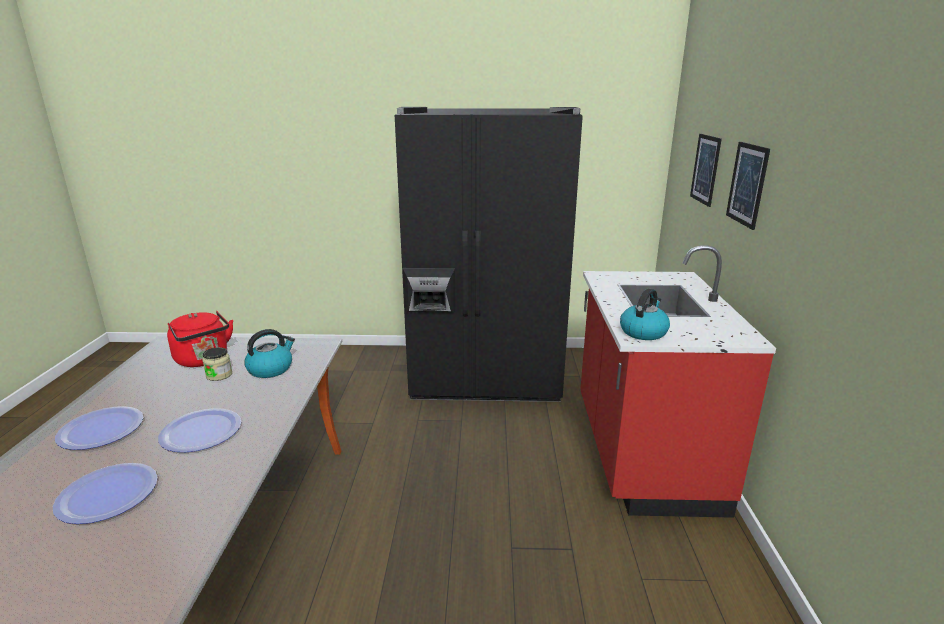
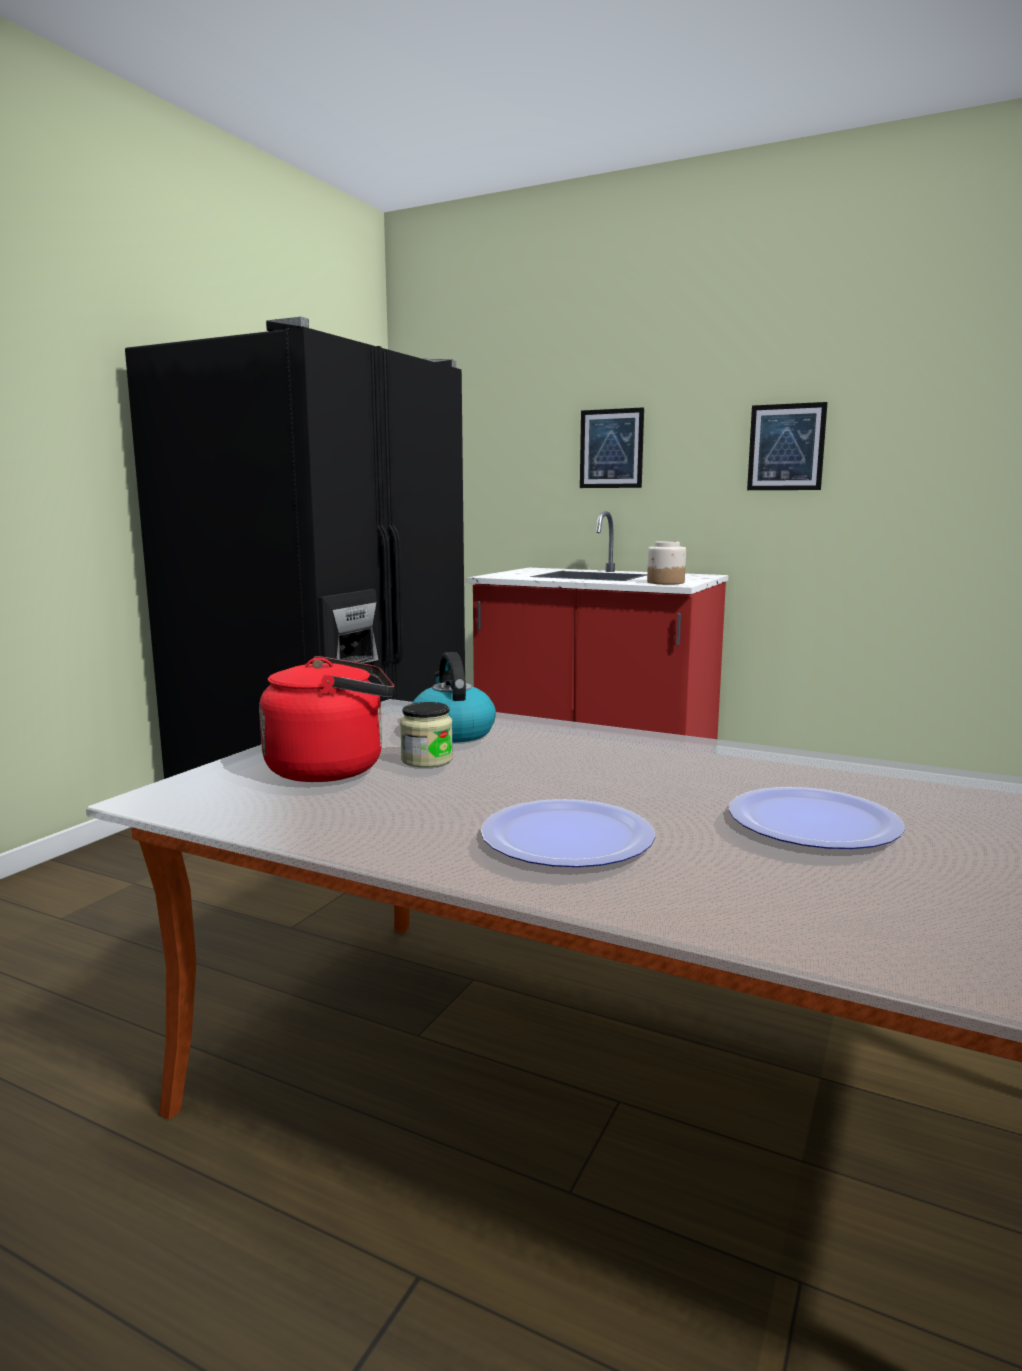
camera: 65 degrees left, 10 degrees down
(201, 432) = (642, 772): plate -> none
(643, 332) = (665, 582): kettle -> jar
(705, 169) = (508, 453): picture -> picture (786, 447)

